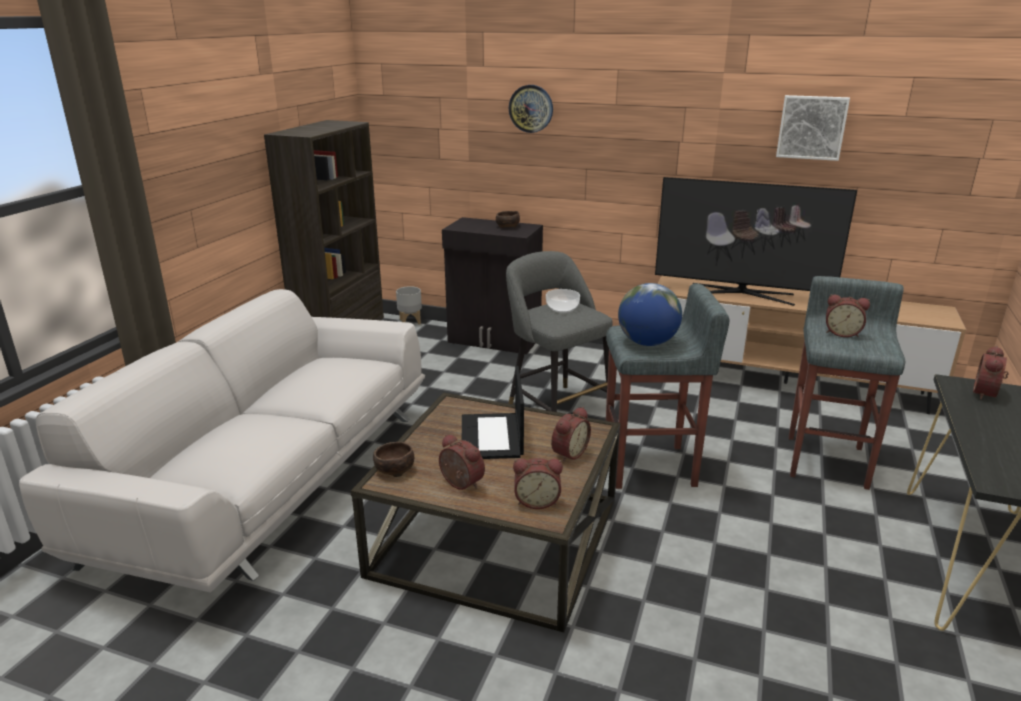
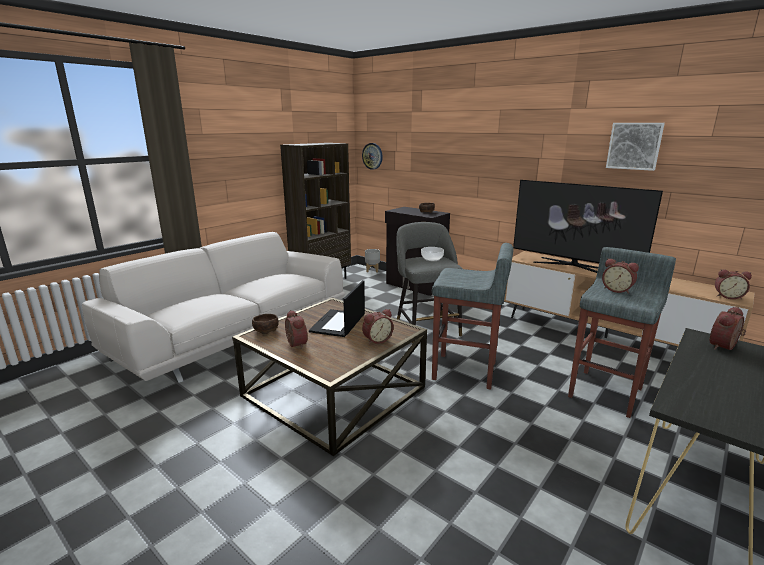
camera: 20 degrees right, 5 degrees down
(531, 108) = (446, 137): wall clock -> wall clock (372, 156)
(537, 501) = (332, 361): alarm clock -> alarm clock (727, 296)
(647, 343) = (459, 278): globe -> none

